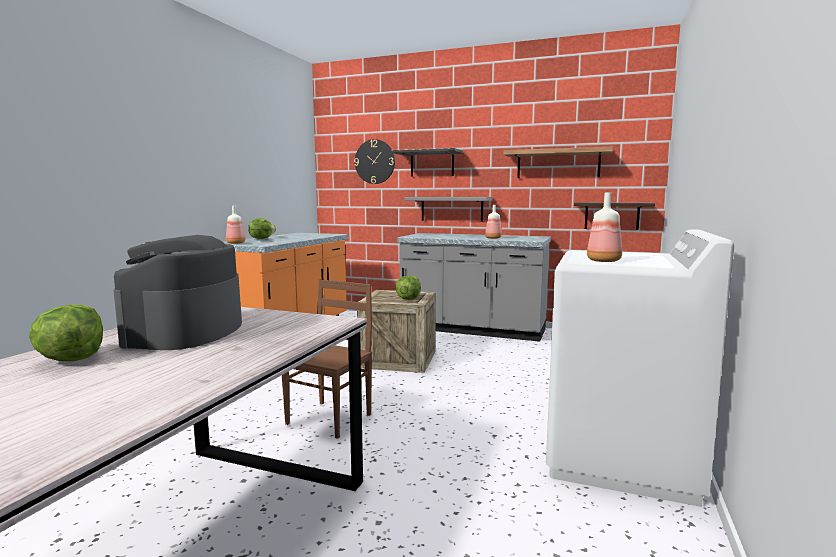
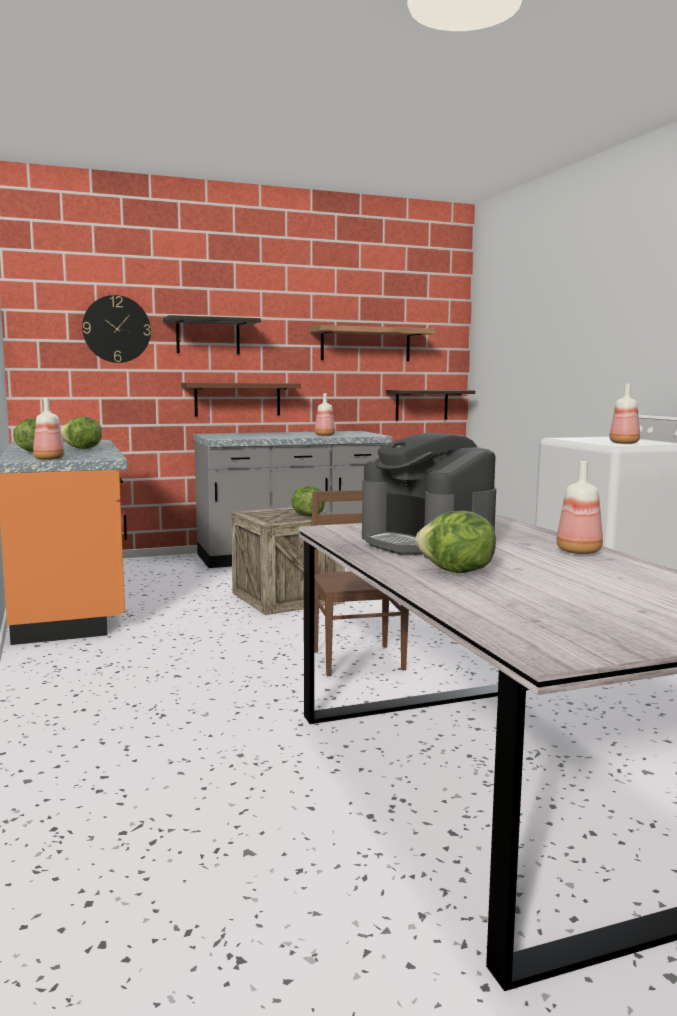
camera: 40 degrees left, 0 degrees up
(228, 366) = (579, 551): none -> bottle
(292, 238) = (82, 449): none -> lettuce
(451, 209) = (237, 399): grey shelf -> brown shelf

